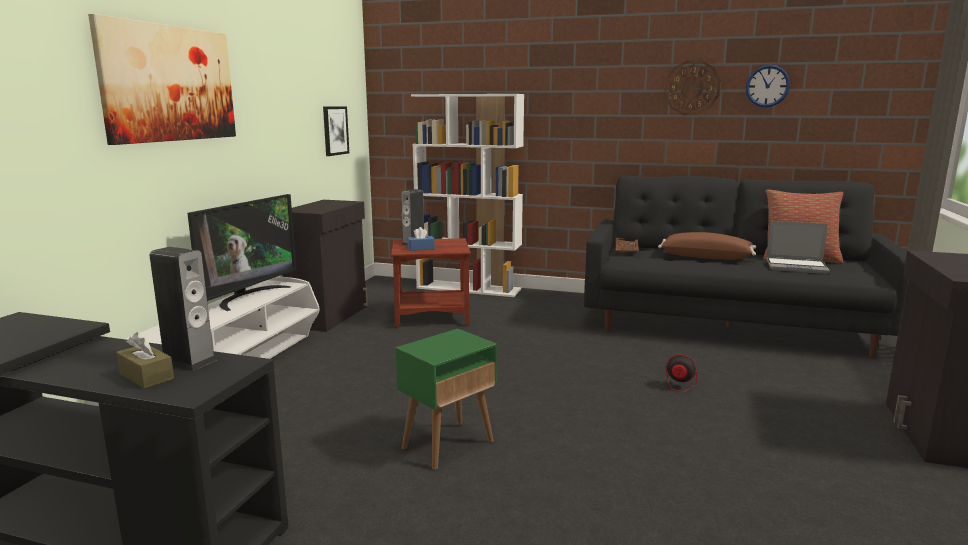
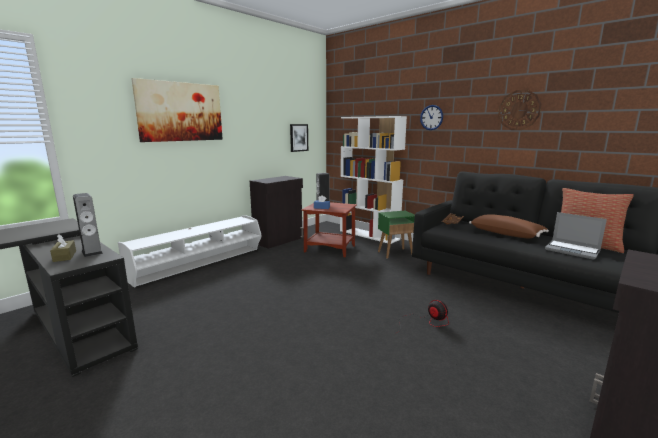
camera: 25 degrees right, 0 degrees up
(248, 296) = (220, 224): television -> none
(448, 444) = (257, 325): green side table -> green side table (395, 253)
(767, 86) = (580, 107): wall clock -> wall clock (431, 117)

